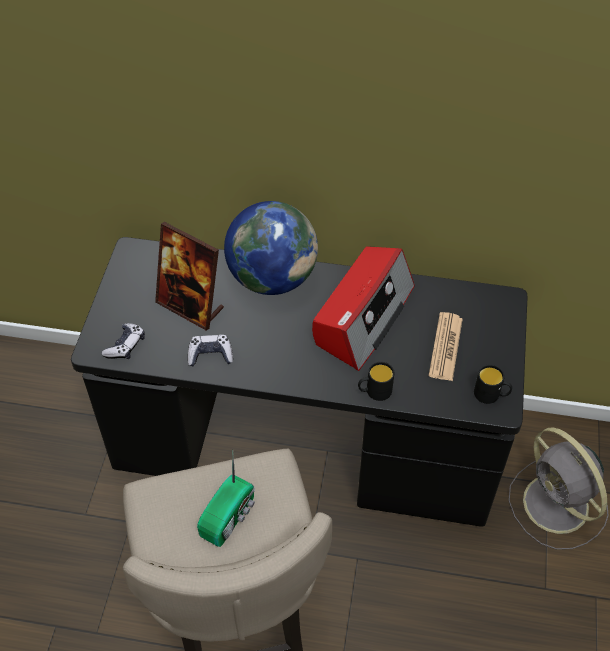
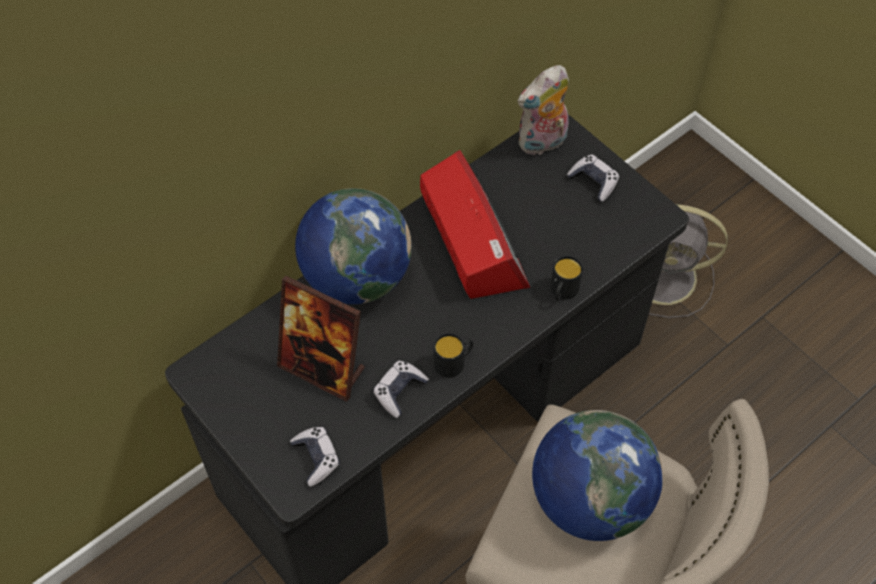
camera: 50 degrees left, 5 degrees up
(190, 306) = (322, 368): picture frame -> picture frame turned 45 degrees clockwise
(230, 516) = (589, 499): radio -> globe
(445, 347) = (563, 206): newspaper -> none
(484, 301) = (542, 143): none -> plush toy
(485, 350) = (593, 182): none -> game controller
(491, 395) = (641, 213): black mug -> black mug (454, 362)

